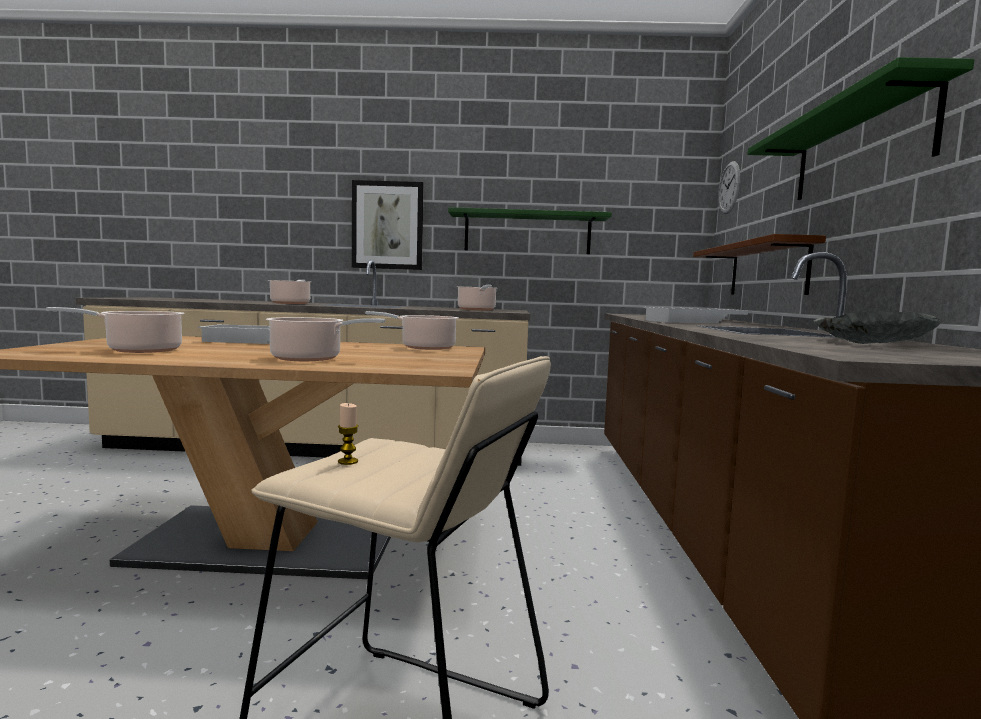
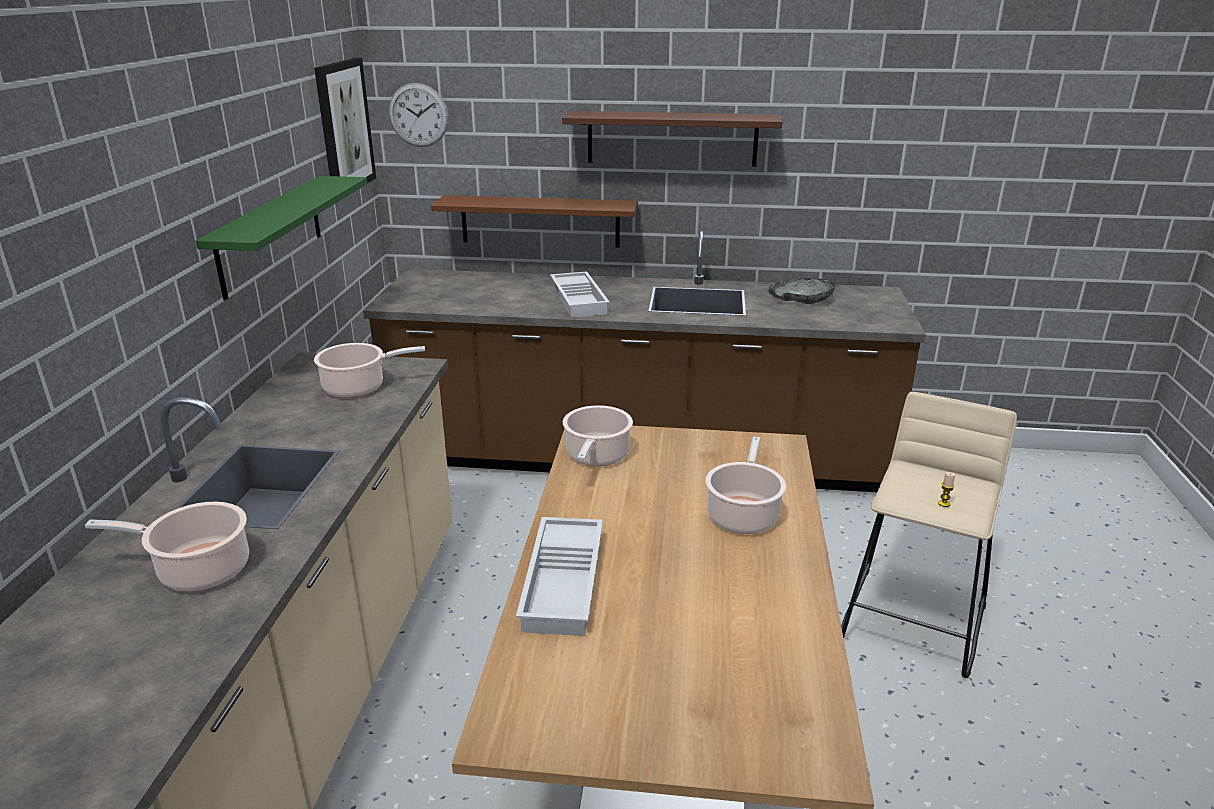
camera: 85 degrees left, 20 degrees up
(139, 350) = (728, 651): cooking pot -> none
(387, 225) = (125, 313): picture -> picture (344, 127)
(859, 148) = (672, 138): green shelf -> brown shelf

